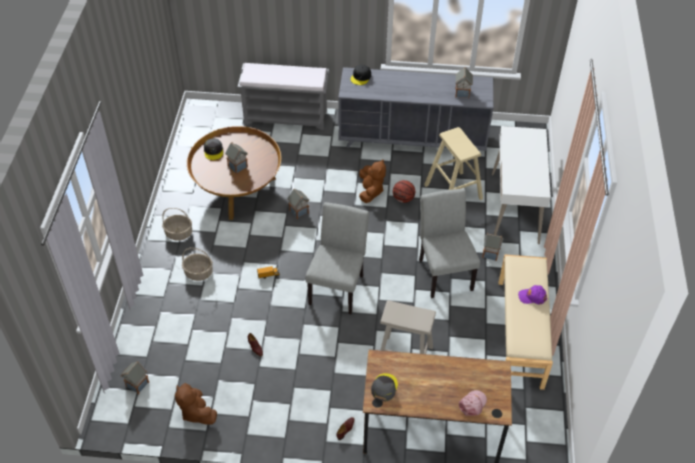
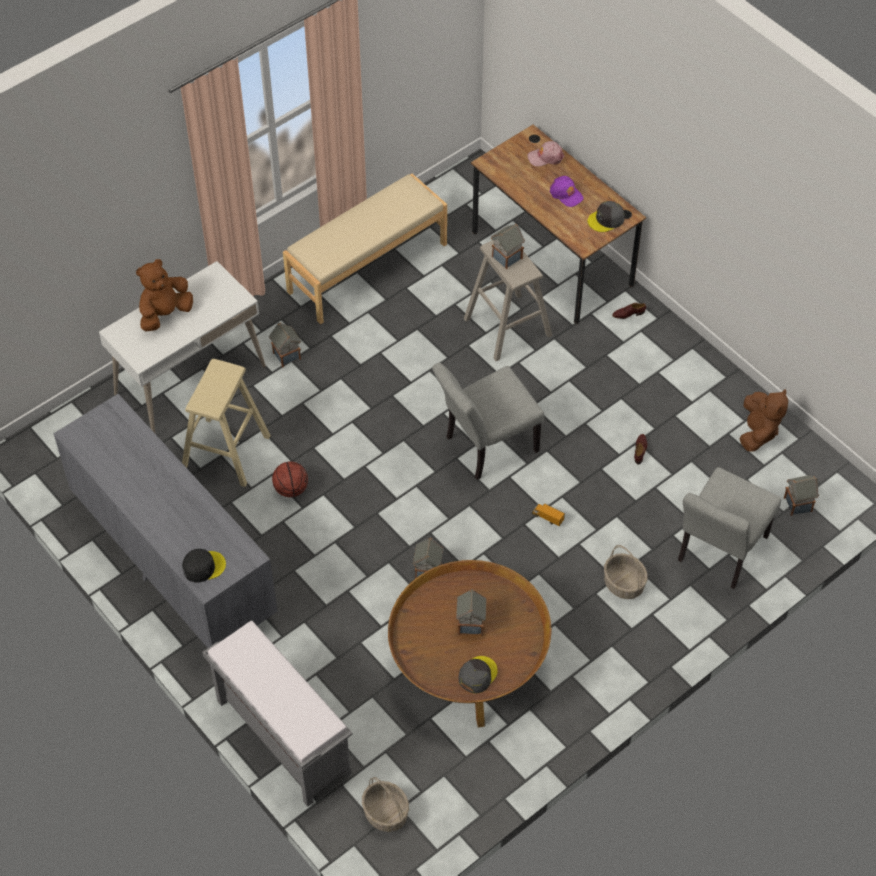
camera: 135 degrees left, 5 degrees up
(178, 233) = (601, 659): basket -> basket (386, 813)
(370, 191) = (315, 529): brown plush toy -> brown plush toy (165, 314)
(444, 271) = (357, 376): grey chair -> grey chair (718, 553)
(462, 93) = (121, 441): toy house -> toy house (506, 258)
(532, 296) = (352, 226): purple cap -> purple cap (566, 194)

